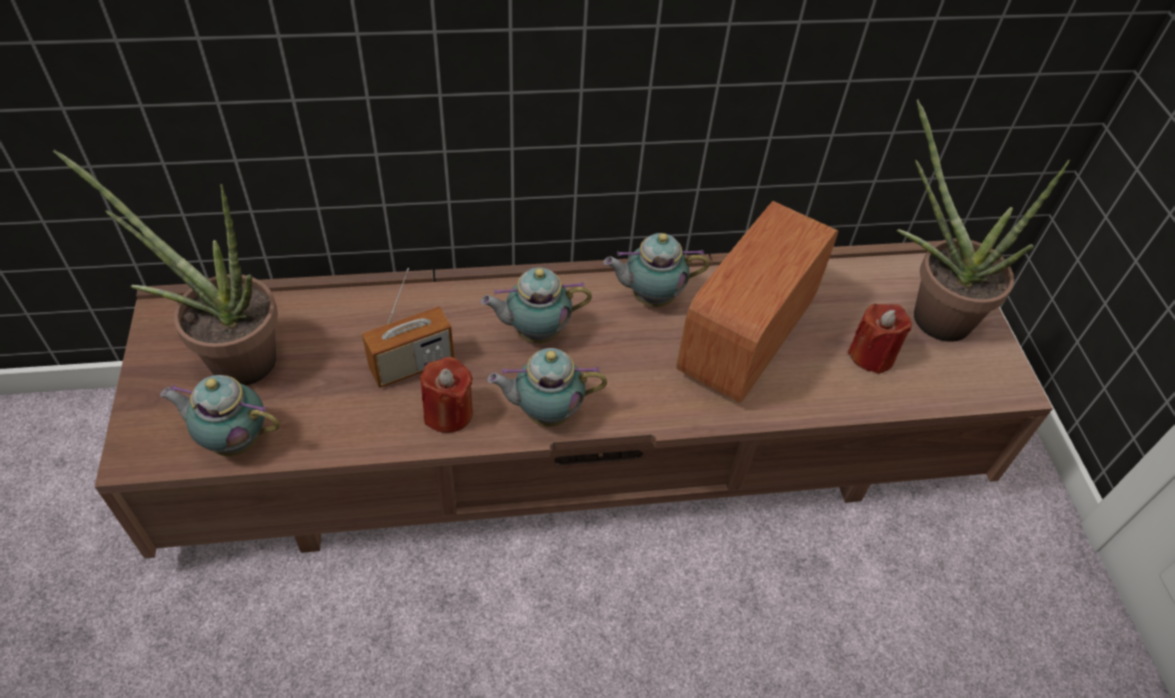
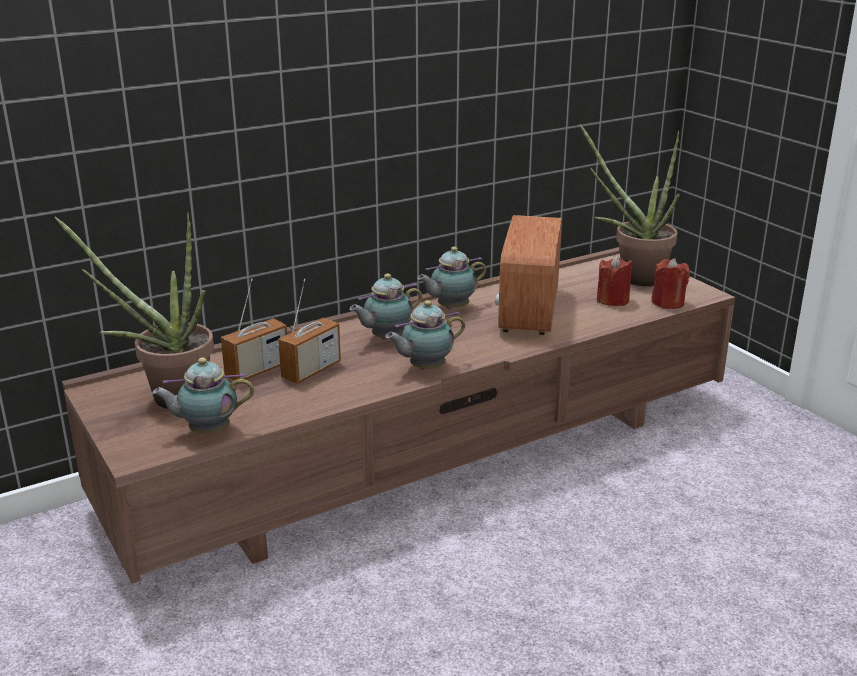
camera: 20 degrees left, 25 degrees down
(353, 342) = (257, 370): none -> radio
(448, 413) = (357, 383): red candle -> red candle (667, 303)

